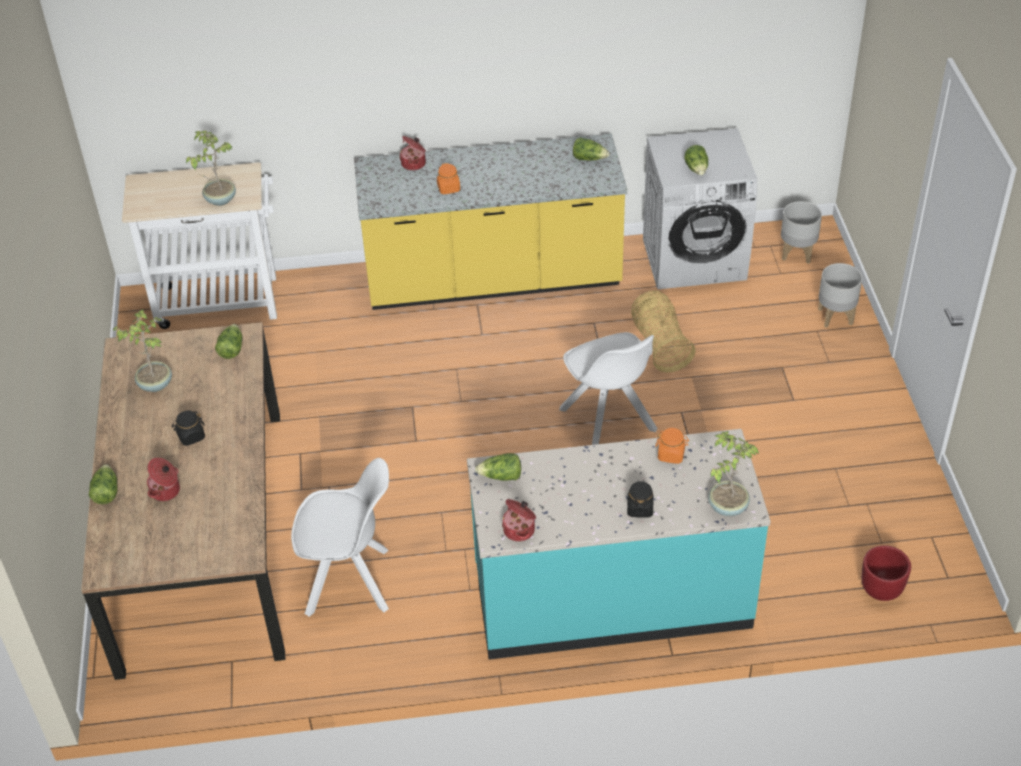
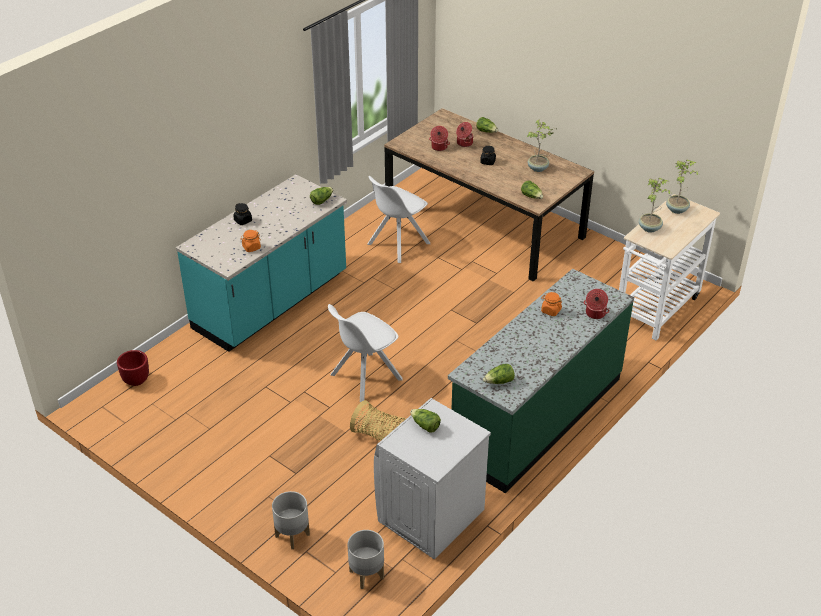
camera: 135 degrees right, 5 degrees down
(493, 281) = (536, 417): yellow counter -> green counter
(520, 530) = (288, 188): cooking pot -> cooking pot (439, 147)
(608, 421) = (365, 377): white chair -> white chair turned 60 degrees counterclockwise
(726, 506) = (202, 241): potted plant -> potted plant (677, 209)

